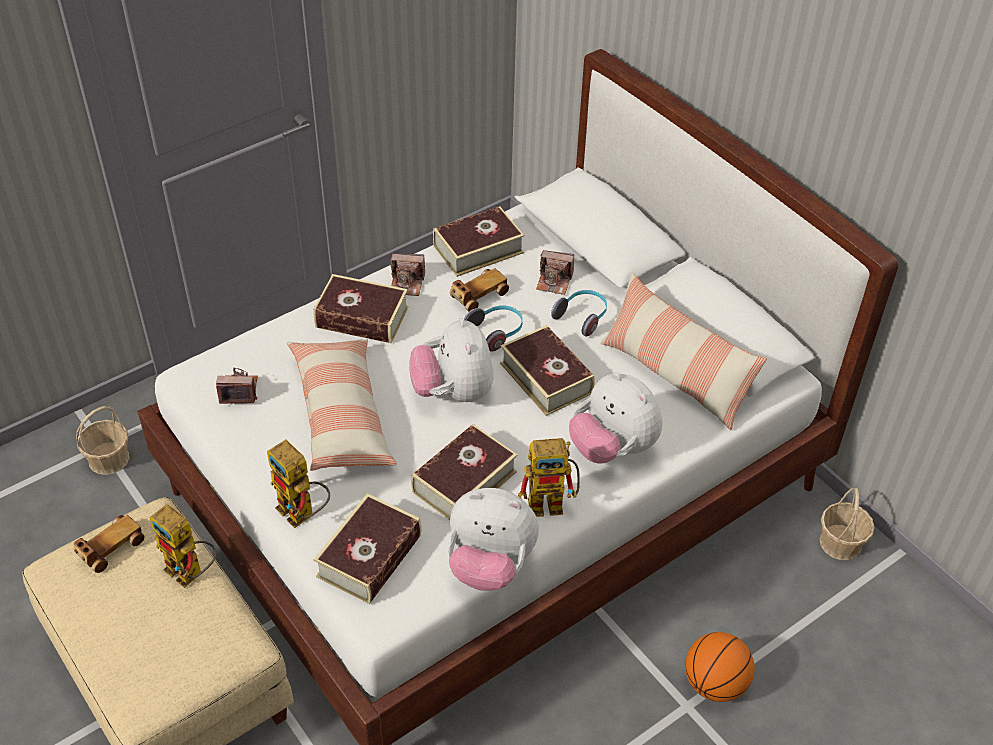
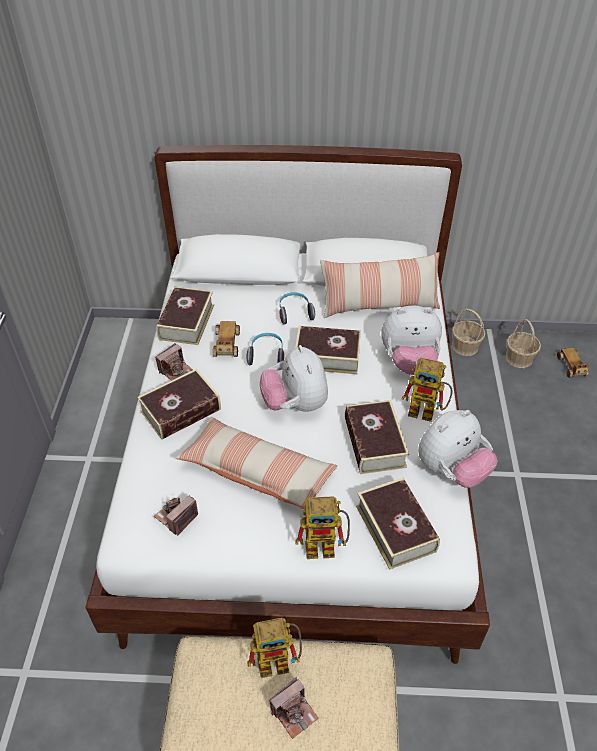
camera: 50 degrees left, 0 degrees up
(109, 459) = (43, 675): basket -> basket (519, 358)
(110, 548) = (206, 705): toy car -> toy car (571, 367)
(453, 392) = (295, 404): plush toy -> plush toy turned 45 degrees clockwise
(553, 502) = (427, 411): toy robot -> toy robot turned 75 degrees clockwise
(554, 281) = (253, 307): camera -> camera (294, 712)
(714, 684) = (512, 453): basketball -> none

